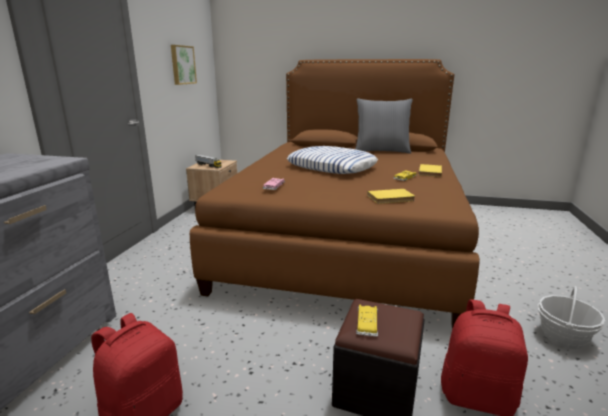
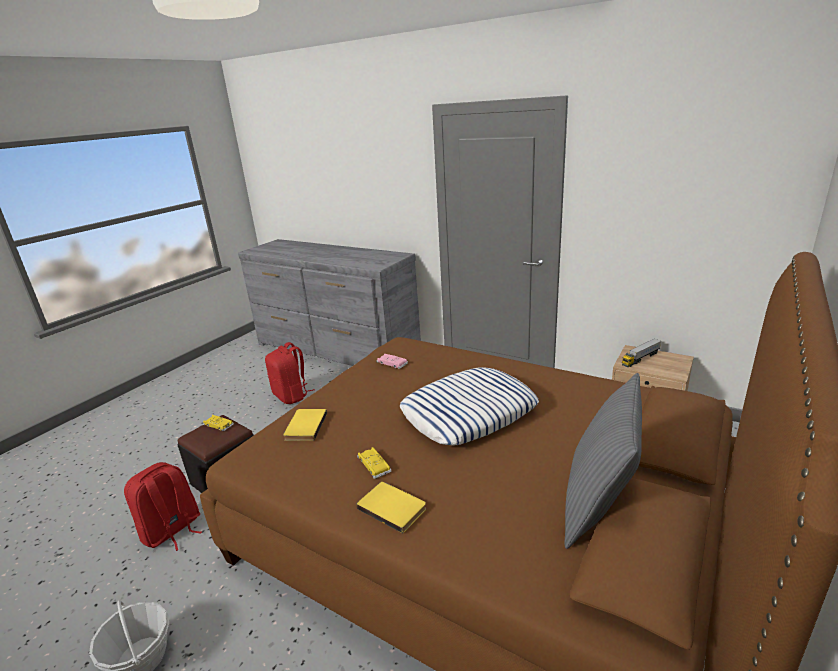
camera: 110 degrees right, 5 degrees up
(182, 65) = (676, 208): picture -> none

